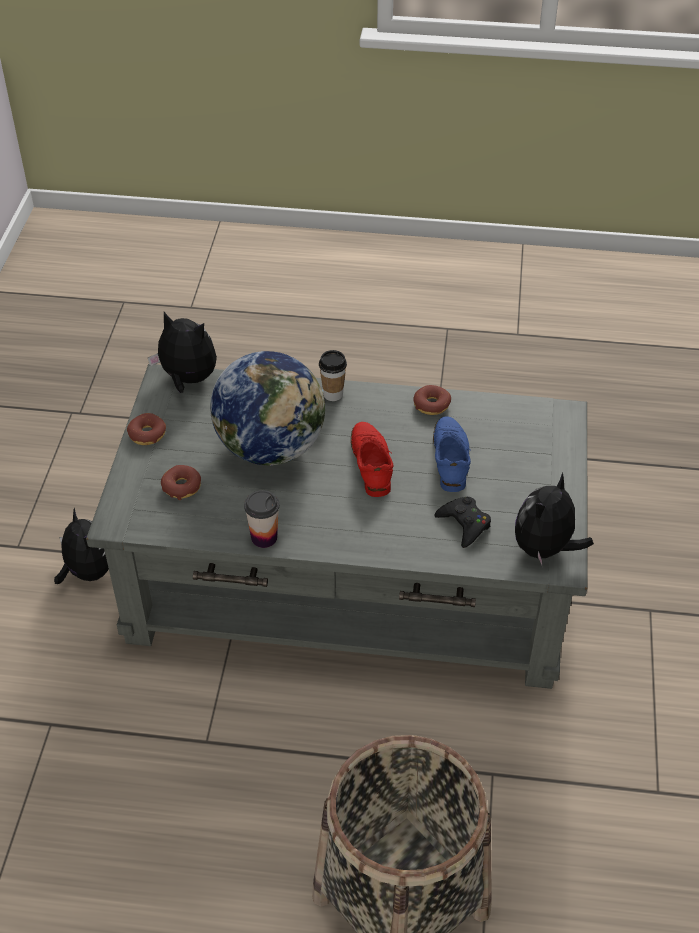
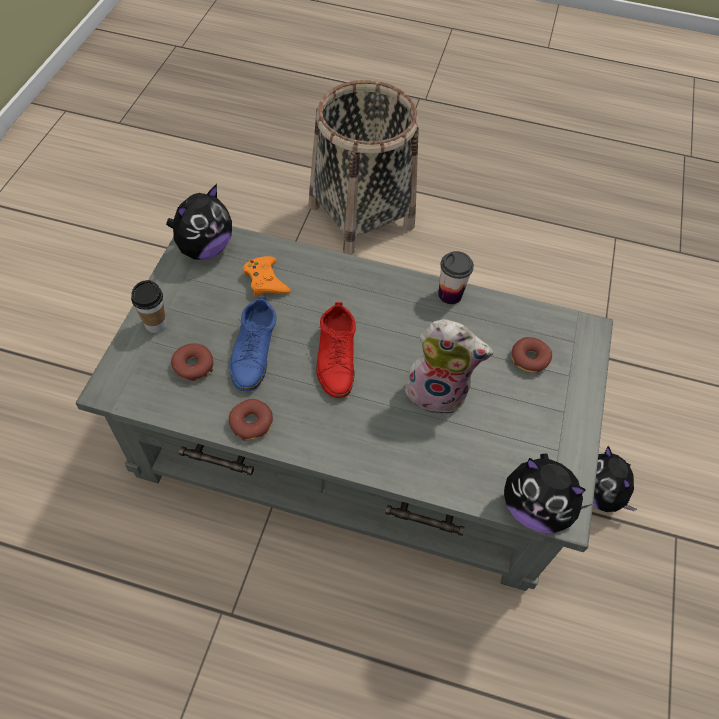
camera: 175 degrees left, 10 degrees up
(147, 434) = (573, 430): donut -> donut (193, 366)
(271, 447) = (438, 392): globe -> plush toy
(333, 394) = (361, 456): cup -> cup (155, 324)
(464, 524) = (266, 280): black game controller -> orange game controller

